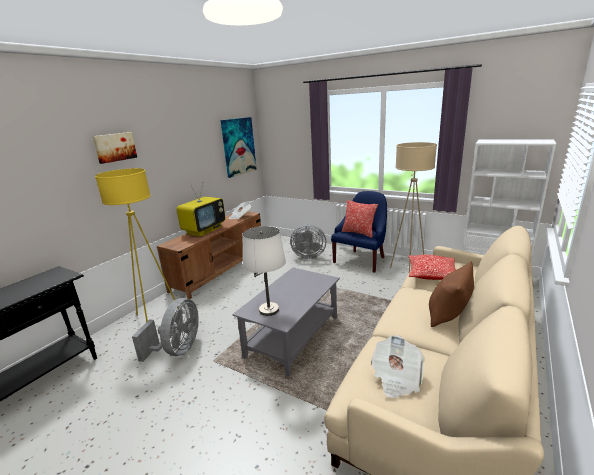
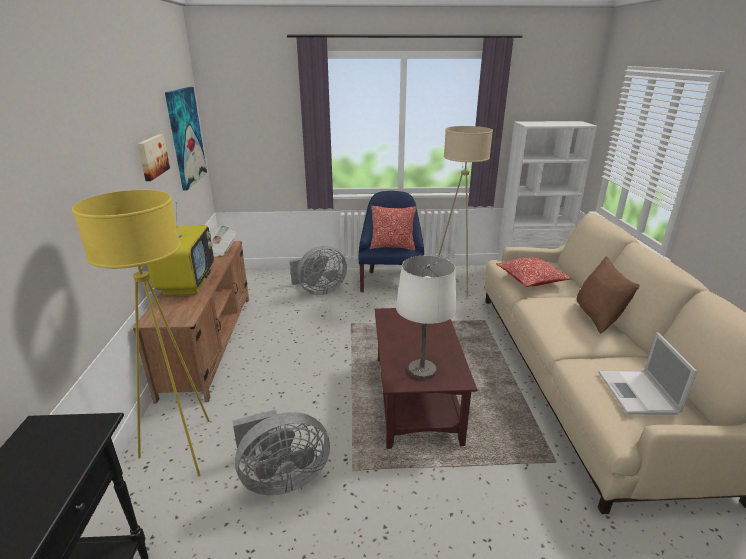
camera: 35 degrees left, 5 degrees up
(114, 147) = (58, 151): picture -> picture (152, 156)
(177, 350) = (281, 479): grey fan -> grey fan turned 90 degrees clockwise
(293, 337) = (416, 399): grey coffee table -> brown coffee table
(396, 378) = (638, 393): newspaper -> laptop

